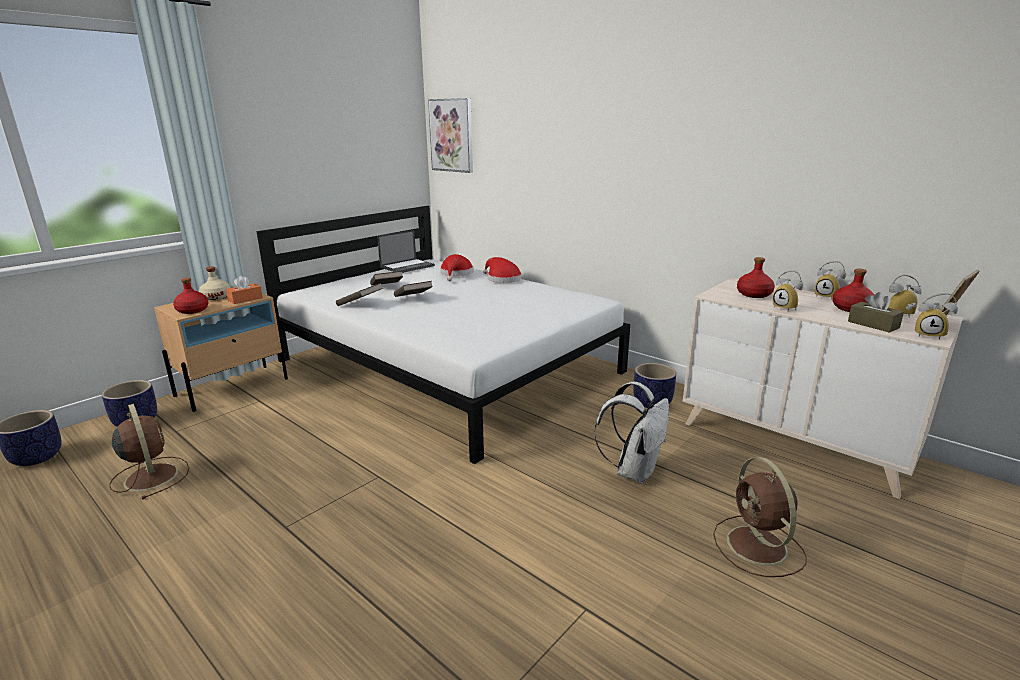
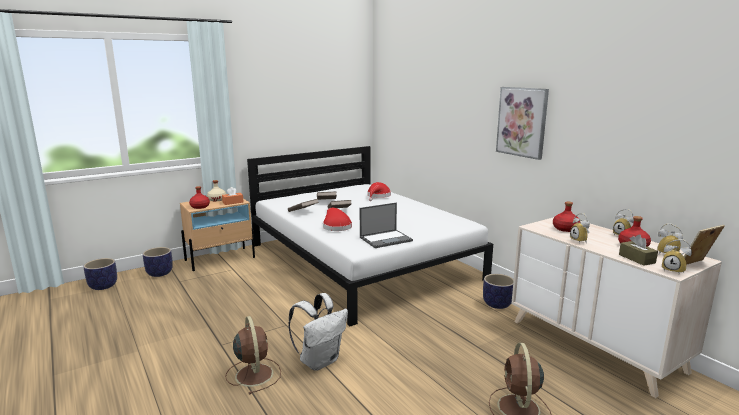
camera: 15 degrees right, 5 degrees down
(151, 476) = (158, 305): brown fan -> brown fan (254, 374)
(407, 266) = (348, 188): laptop -> laptop (386, 239)
(452, 135) = (387, 98): picture -> picture (522, 122)
(502, 279) = (408, 202): red hat -> red hat (336, 226)
(634, 471) = (457, 347): white backpack -> white backpack (320, 361)

